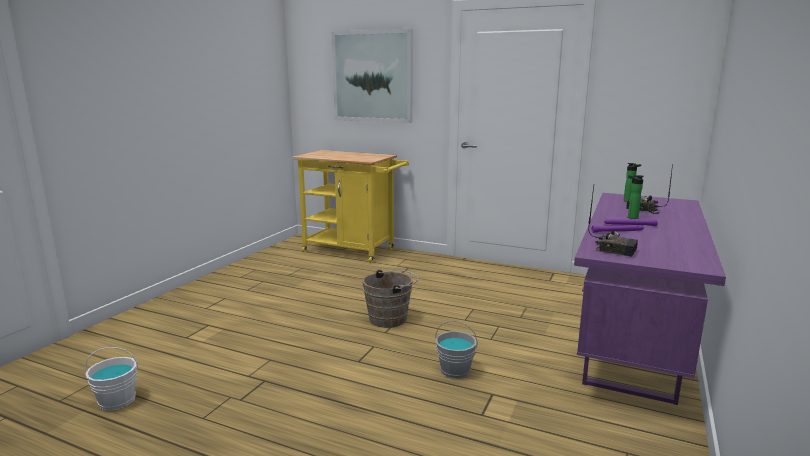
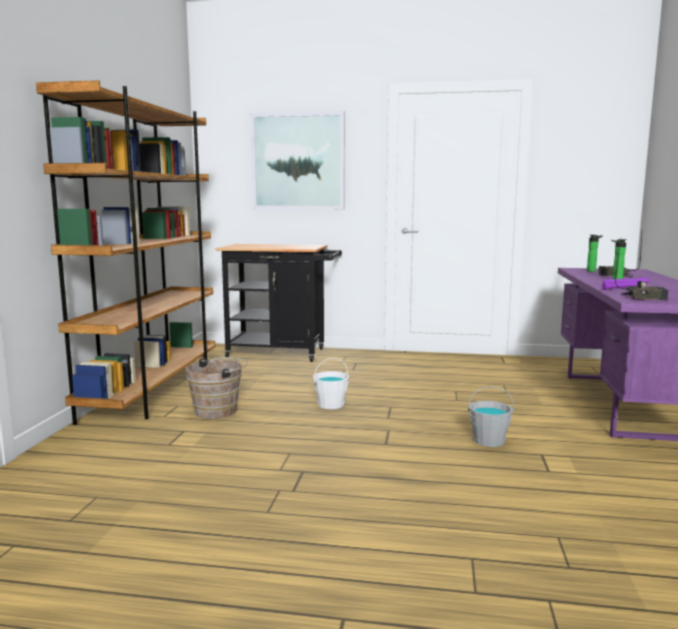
camera: 15 degrees left, 5 degrees down
(117, 400) = (146, 510): white bucket -> white bucket (331, 404)
(218, 282) = (153, 391): none -> brown bookcase
(354, 251) = (282, 353): yellow cart -> black cart
(391, 319) = (382, 406): brown bucket -> brown bucket (219, 410)

